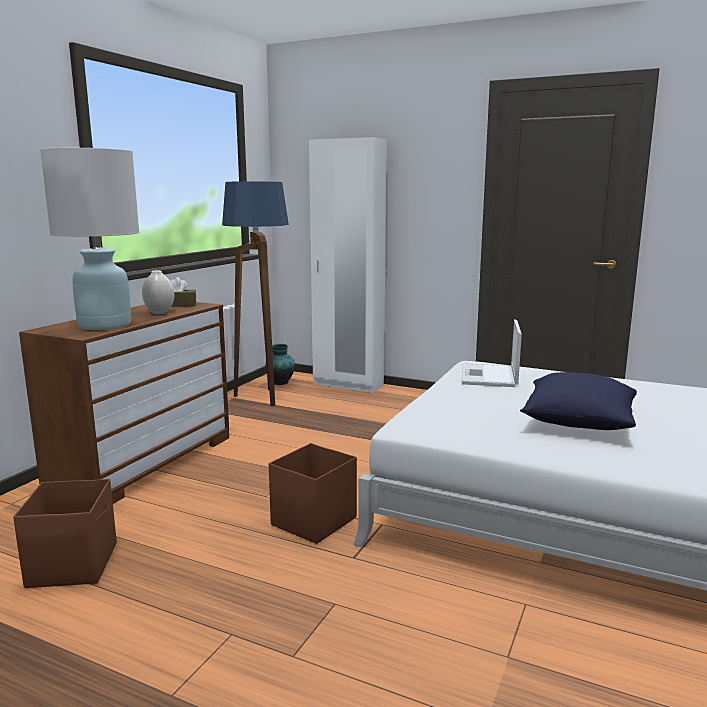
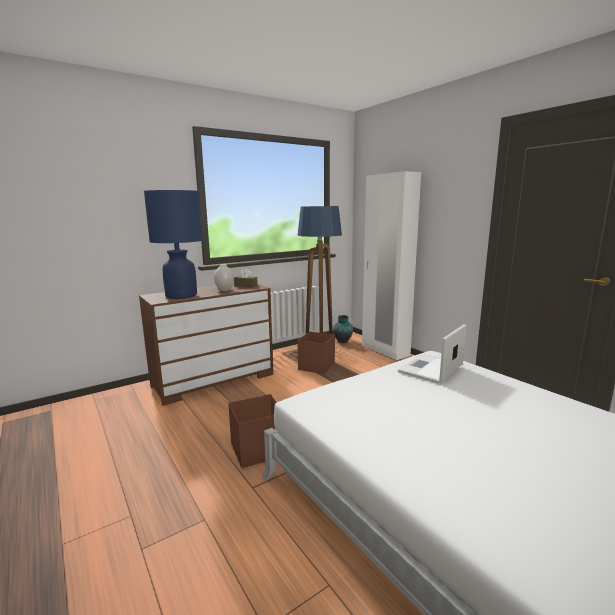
camera: 30 degrees right, 0 degrees up
(74, 564) = (117, 436): brown storage box -> brown storage box (317, 366)
(105, 325) = (181, 296): white table lamp -> blue table lamp
(577, 422) = (449, 433): blue pillow -> none

